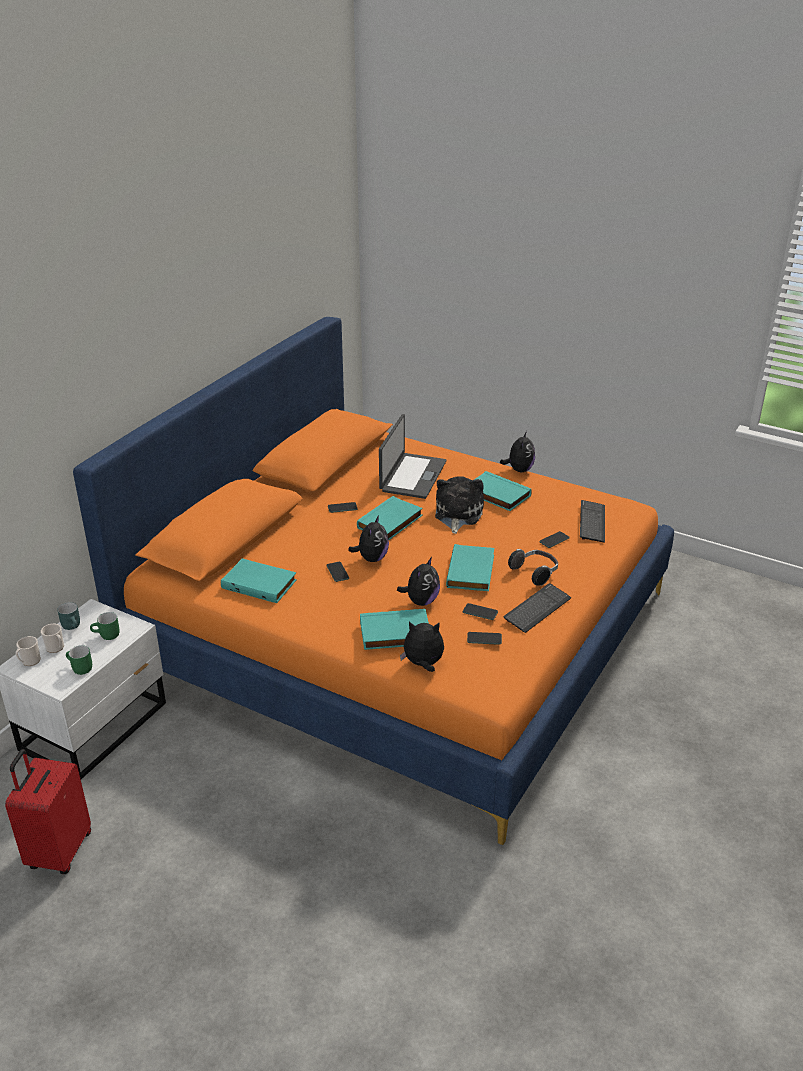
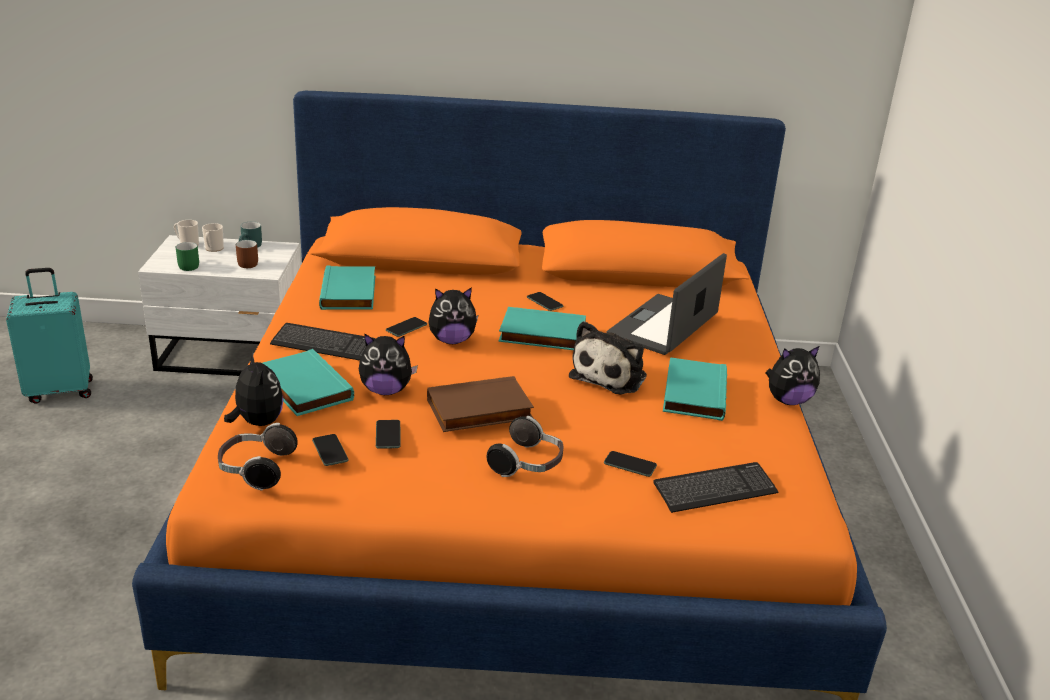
camera: 60 degrees right, 5 degrees down
(58, 851) = (60, 390): red suitcase -> turquoise suitcase
(106, 636) = (245, 264): green mug -> brown mug
(412, 476) = (664, 326): laptop -> laptop turned 135 degrees clockwise
(457, 514) = (611, 375): plush toy -> plush toy turned 135 degrees clockwise
(472, 572) = (479, 411): turquoise book -> brown book
(487, 673) = (256, 470): none -> headphones
(537, 609) = (437, 483): keyboard -> keyboard (323, 344)

